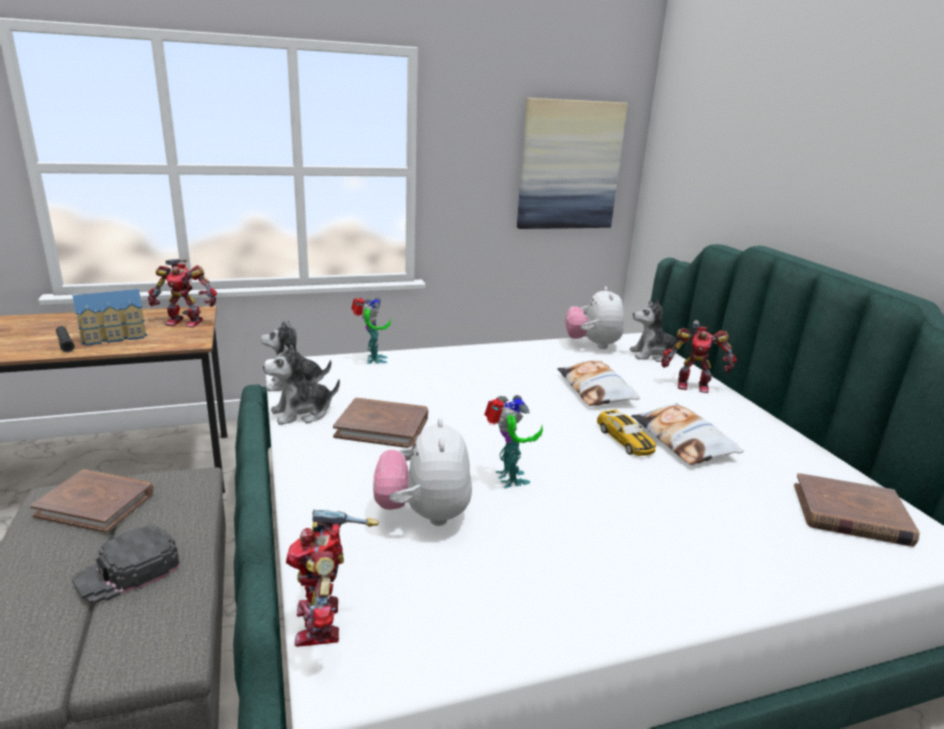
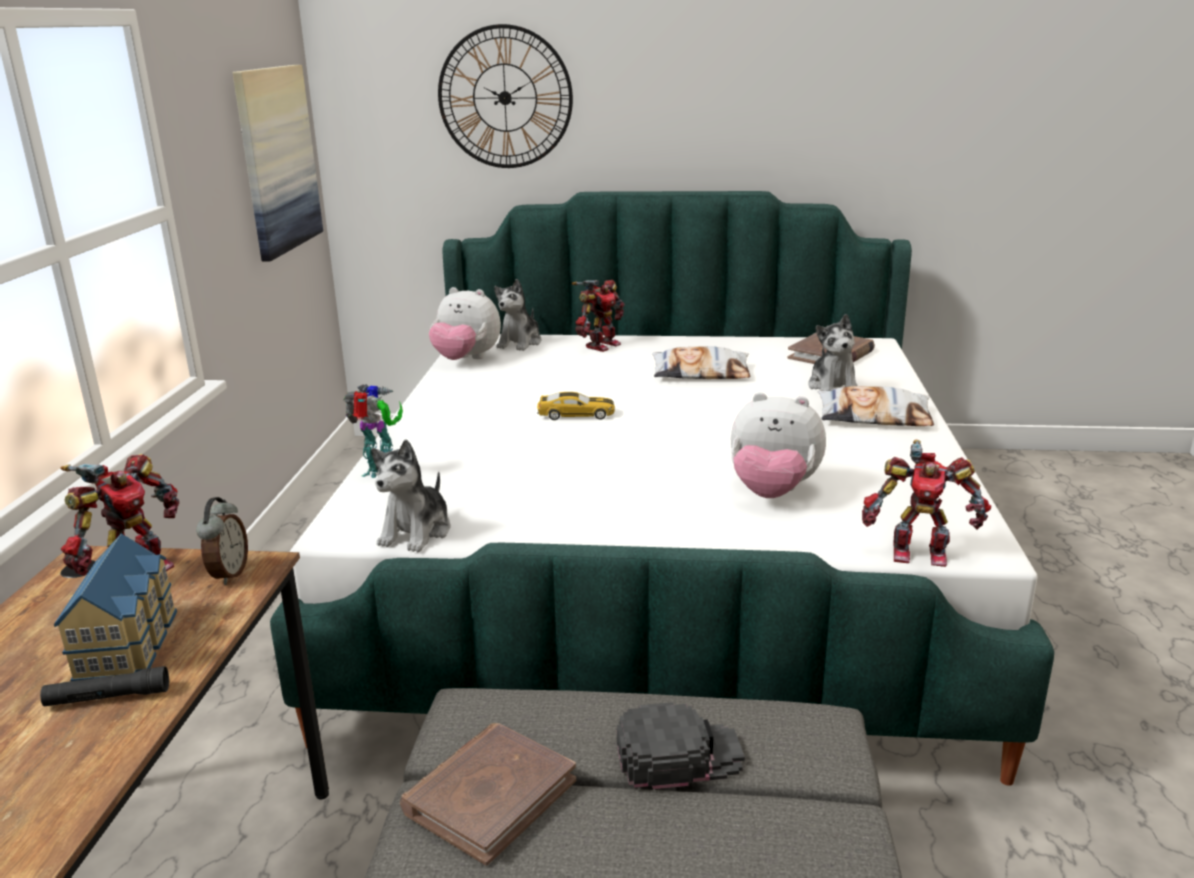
camera: 65 degrees left, 0 degrees up
(128, 571) = (678, 754): black cap -> black cap turned 75 degrees counterclockwise
(184, 339) = (228, 574): none -> alarm clock
(302, 413) = (509, 533): plush toy -> plush toy (833, 387)
(382, 426) = (582, 490): brown book -> none
(508, 479) = (730, 448): toy robot -> none
(596, 390) = (578, 381): pillow -> pillow (874, 417)
(625, 440) = (686, 392): toy car -> toy car (576, 414)
(746, 147) = (505, 98): none -> wall clock

